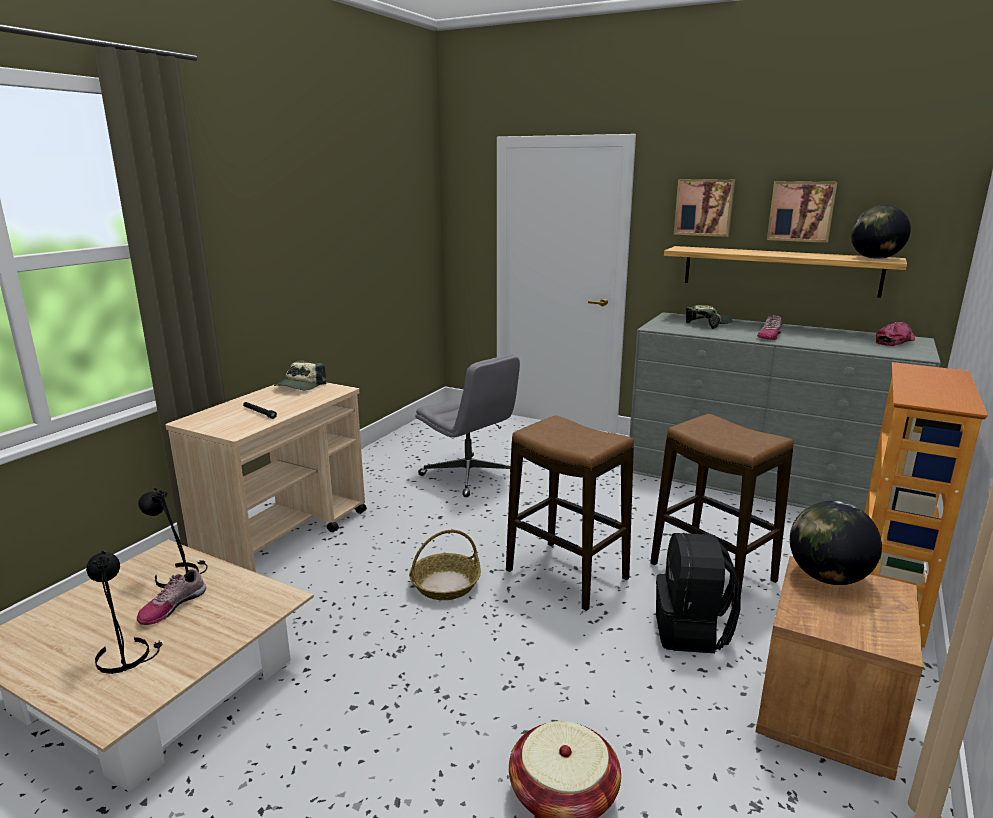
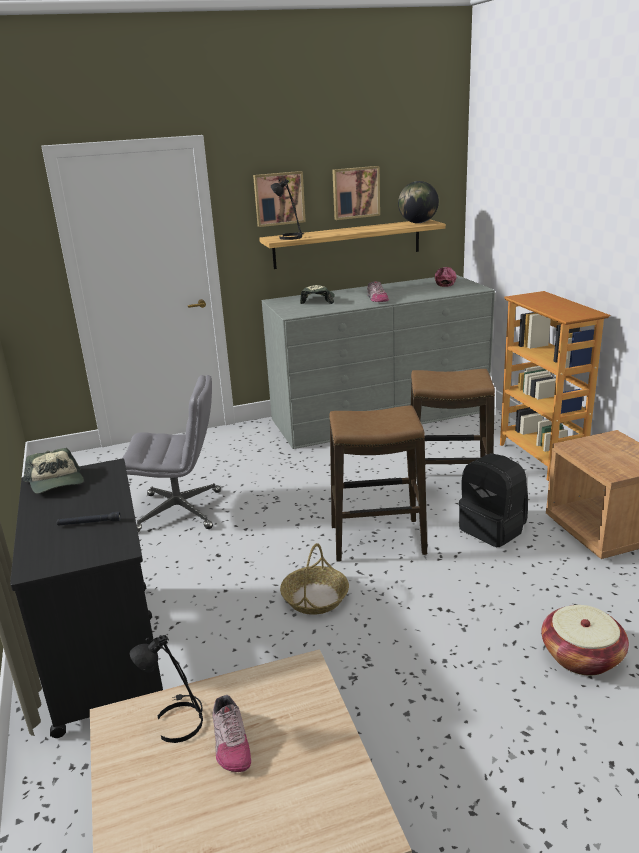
camera: 45 degrees left, 5 degrees up
(127, 655) = (281, 797): black table lamp -> black table lamp (290, 237)
(285, 535) = (106, 652): beige cart -> black cart
(827, 577) = (585, 445): globe -> none

